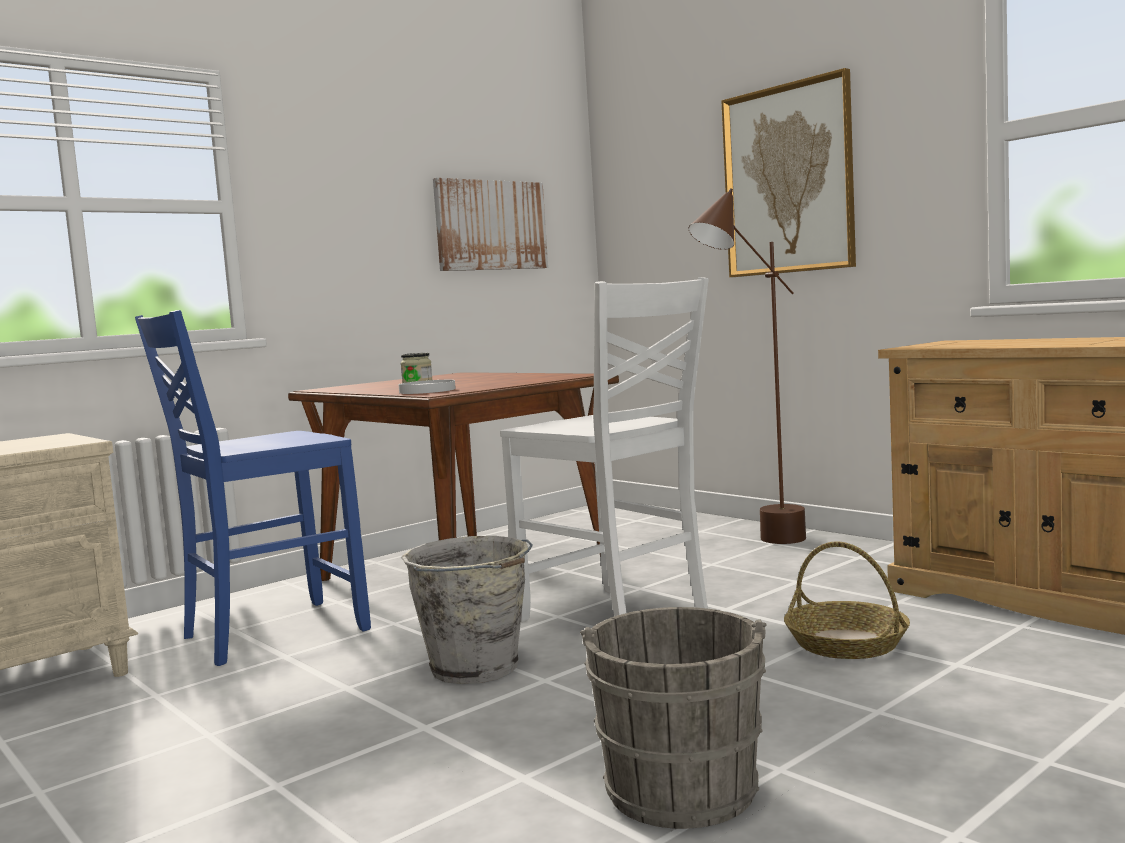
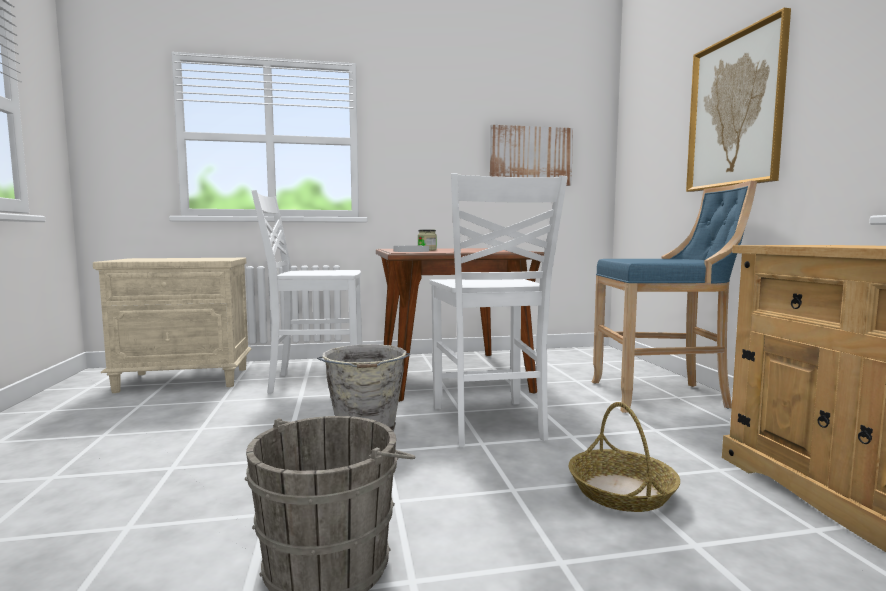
camera: 30 degrees right, 0 degrees up
(270, 633) = (316, 382): blue chair -> white chair
(757, 545) = (663, 396): brown floor lamp -> blue stool

